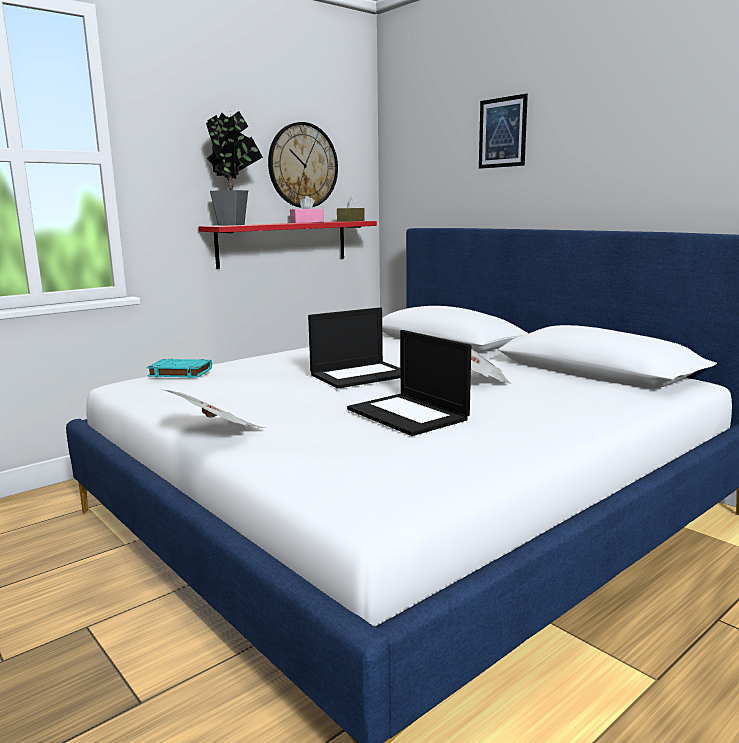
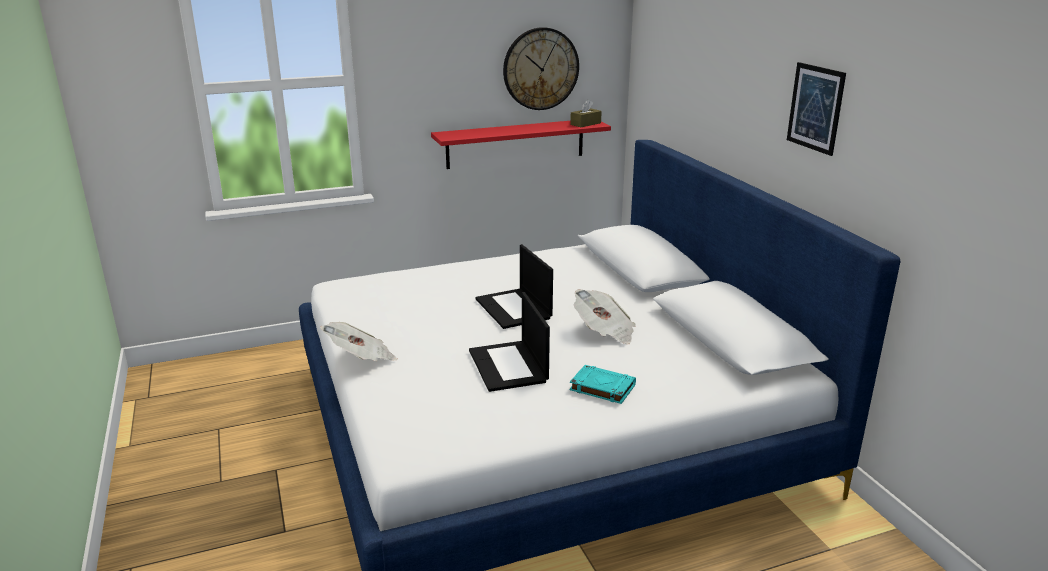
camera: 20 degrees right, 10 degrees up
(179, 372) = (379, 280): turquoise book -> turquoise book (601, 388)
(235, 225) = (462, 134): potted plant -> none
(307, 222) = (537, 127): pink tissue box -> none
(361, 375) = (514, 309): laptop -> laptop turned 75 degrees clockwise
(502, 132) = (720, 66): picture -> picture (815, 108)

